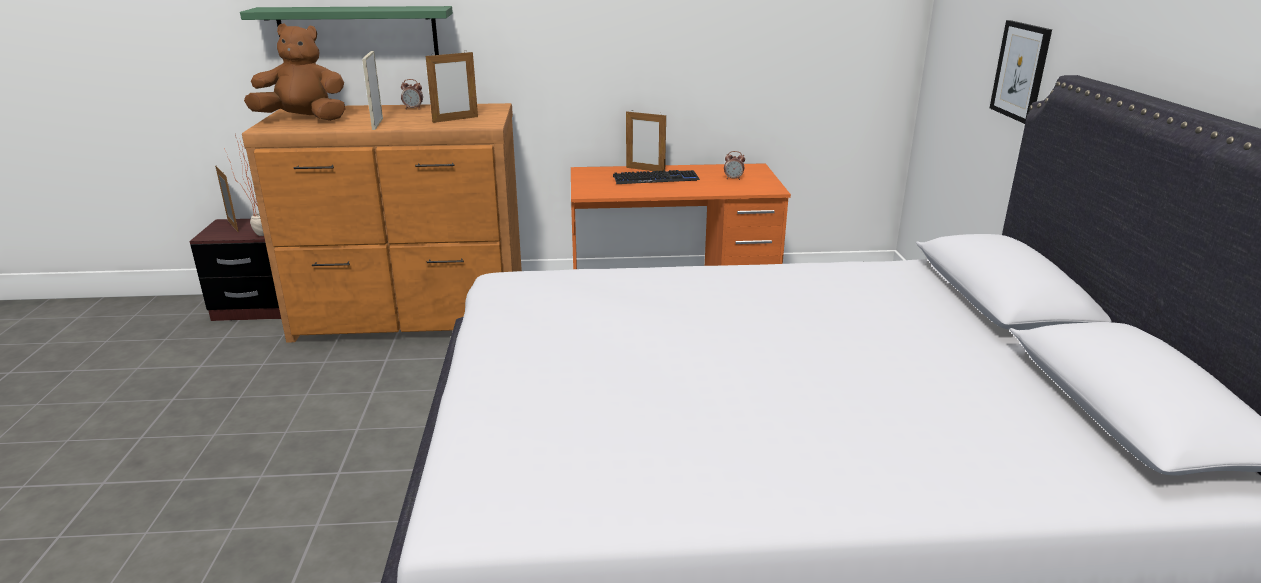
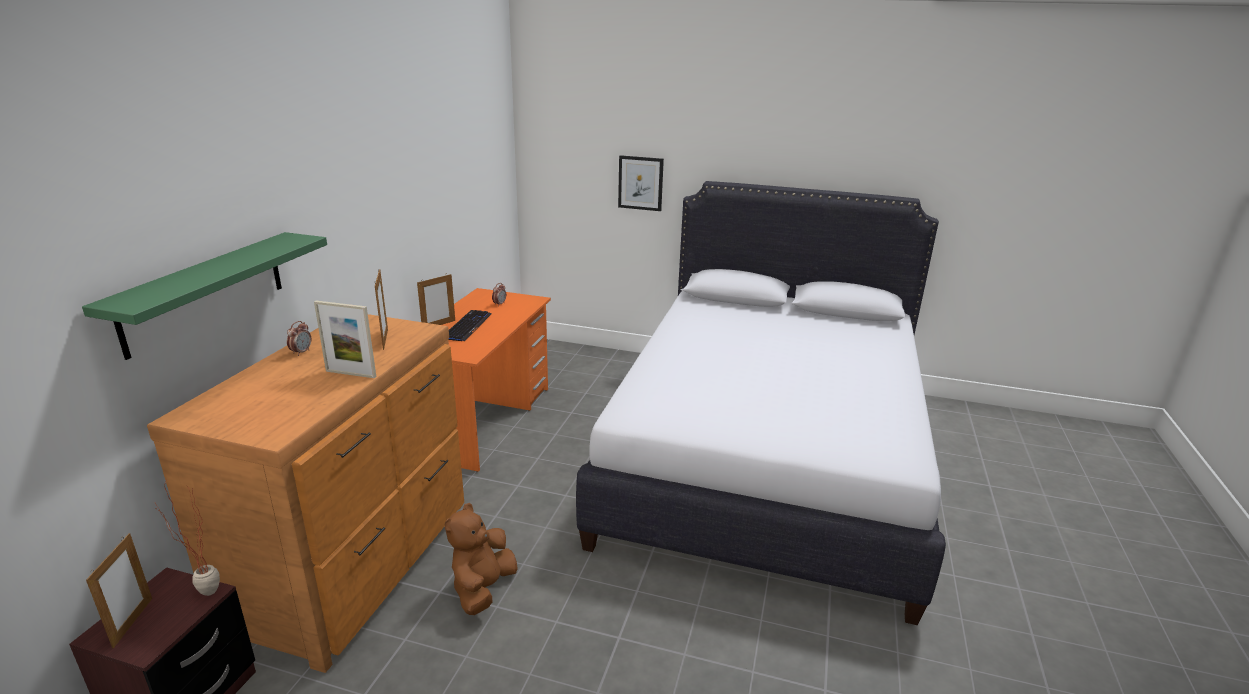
camera: 70 degrees left, 0 degrees up
(232, 226) = (133, 622): picture frame -> picture frame turned 105 degrees clockwise
(304, 119) = (263, 411): brown plush toy -> brown plush toy (483, 589)

